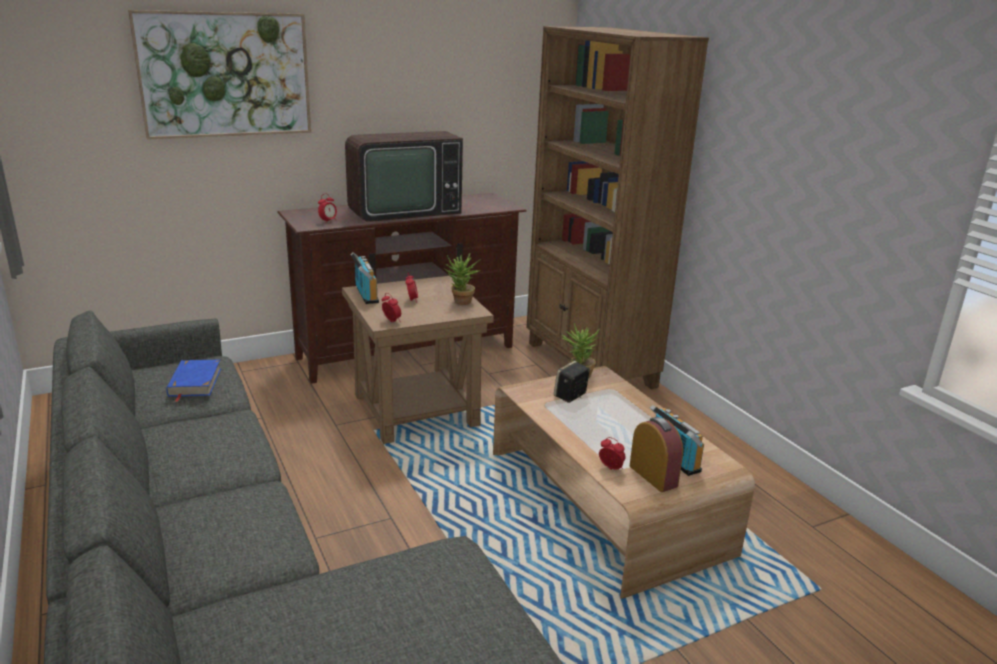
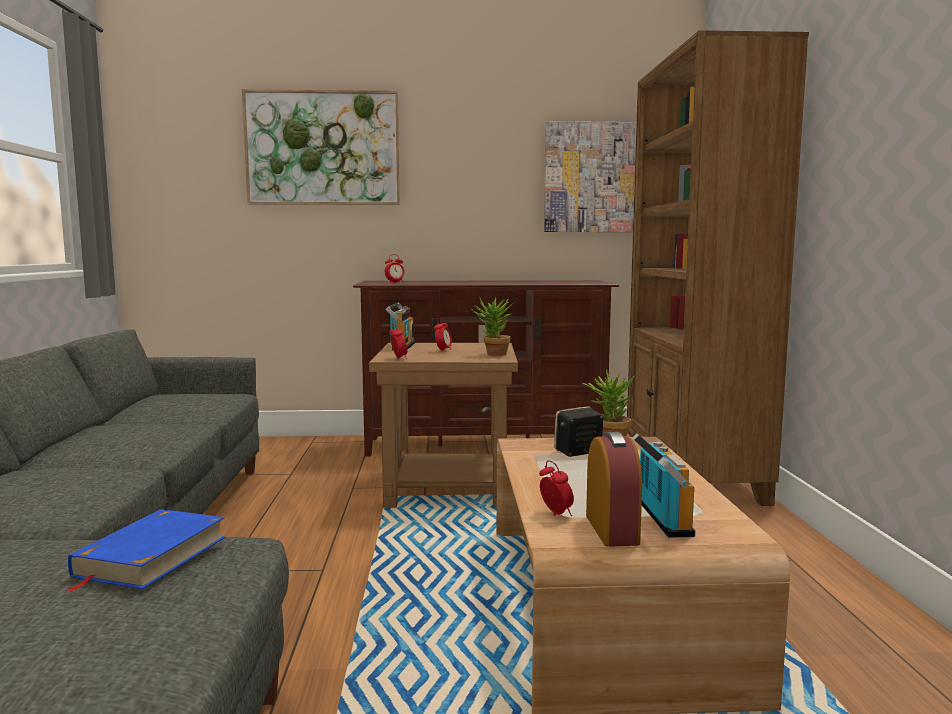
camera: 25 degrees right, 15 degrees down
(194, 382) = (191, 400): blue book -> blue book (151, 556)
(401, 210) = (479, 282): television -> none
(491, 98) = (597, 178): none -> picture

